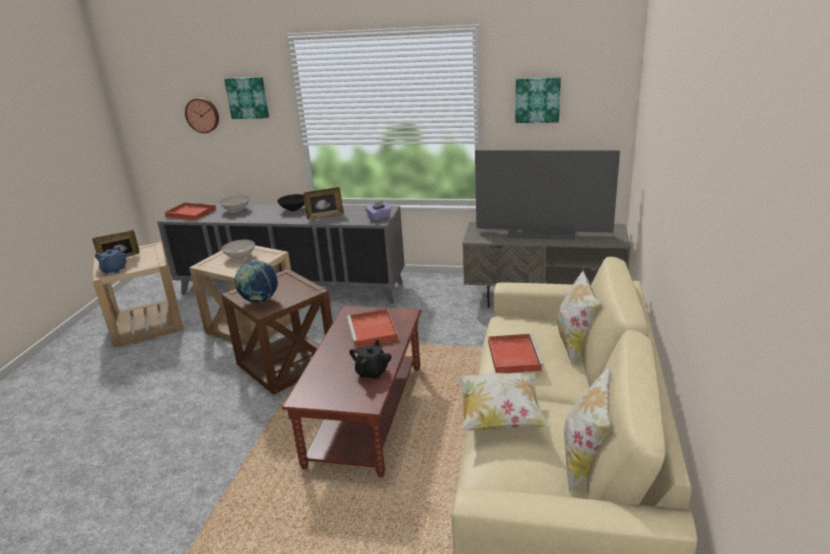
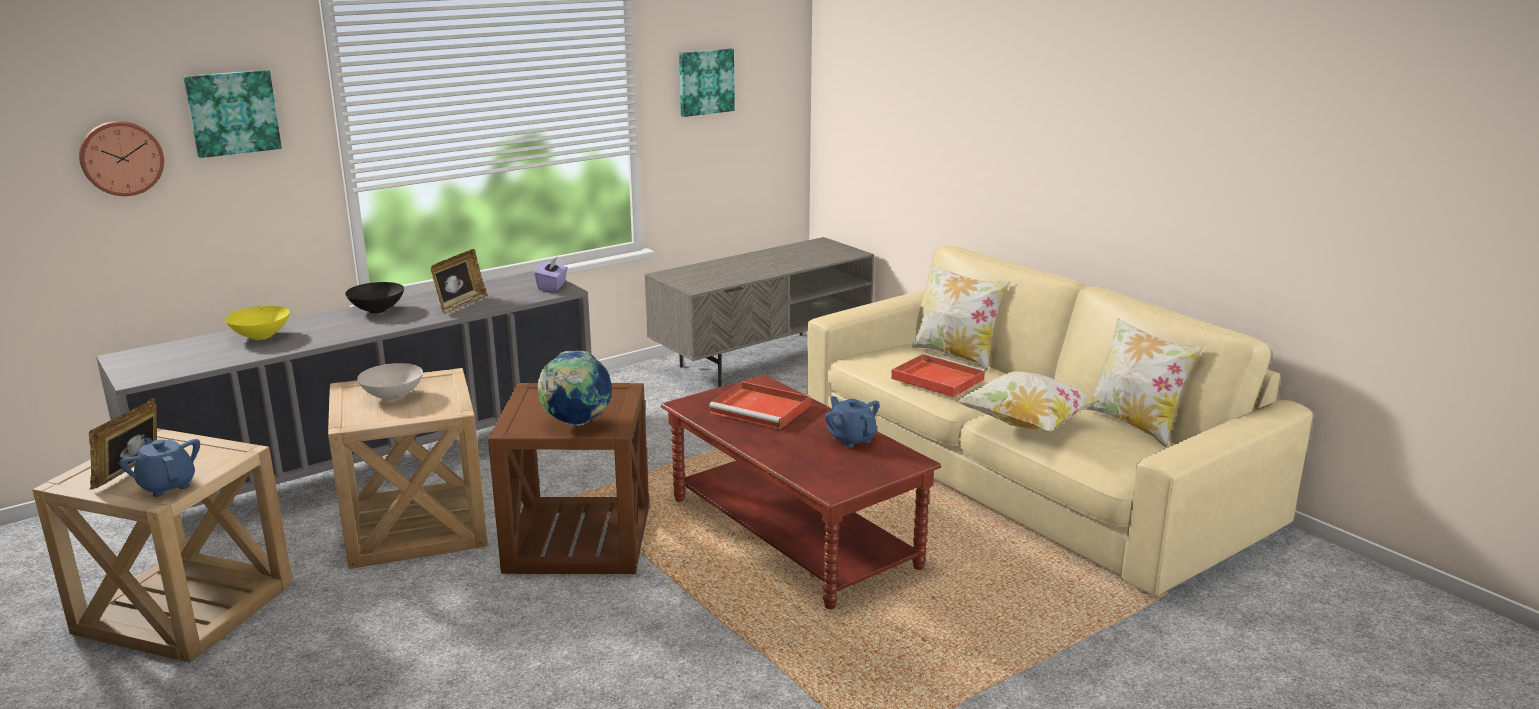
camera: 50 degrees left, 5 degrees down
(190, 213) = (163, 363): red tray -> none
(237, 210) = (262, 336): white bowl -> yellow bowl
(372, 372) = (851, 439): black teapot -> blue teapot
(542, 232) = (758, 263): television -> none

